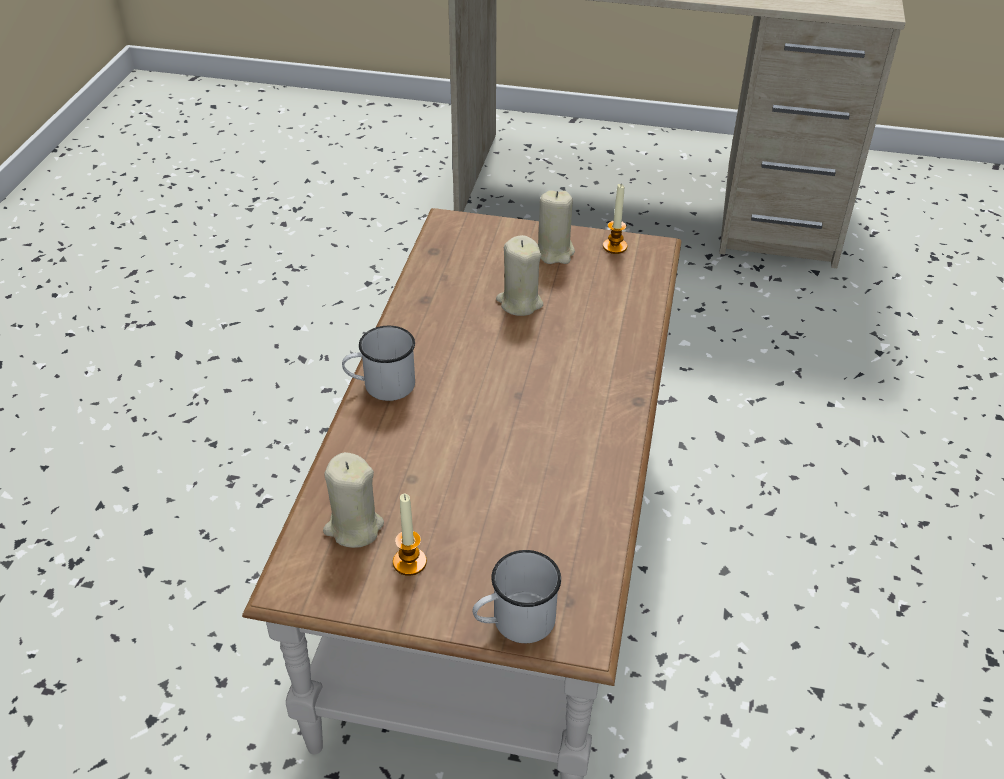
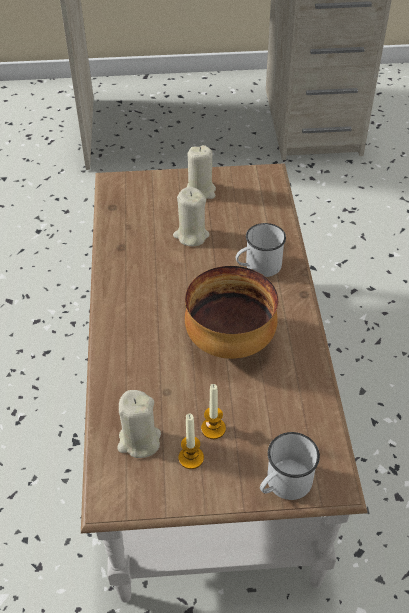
camera: 15 degrees left, 5 degrees up
(381, 385) = (115, 323): white mug -> white mug (258, 267)
(515, 439) = (230, 343): none -> bowl
(615, 246) = (242, 178): candle -> candle (213, 429)

